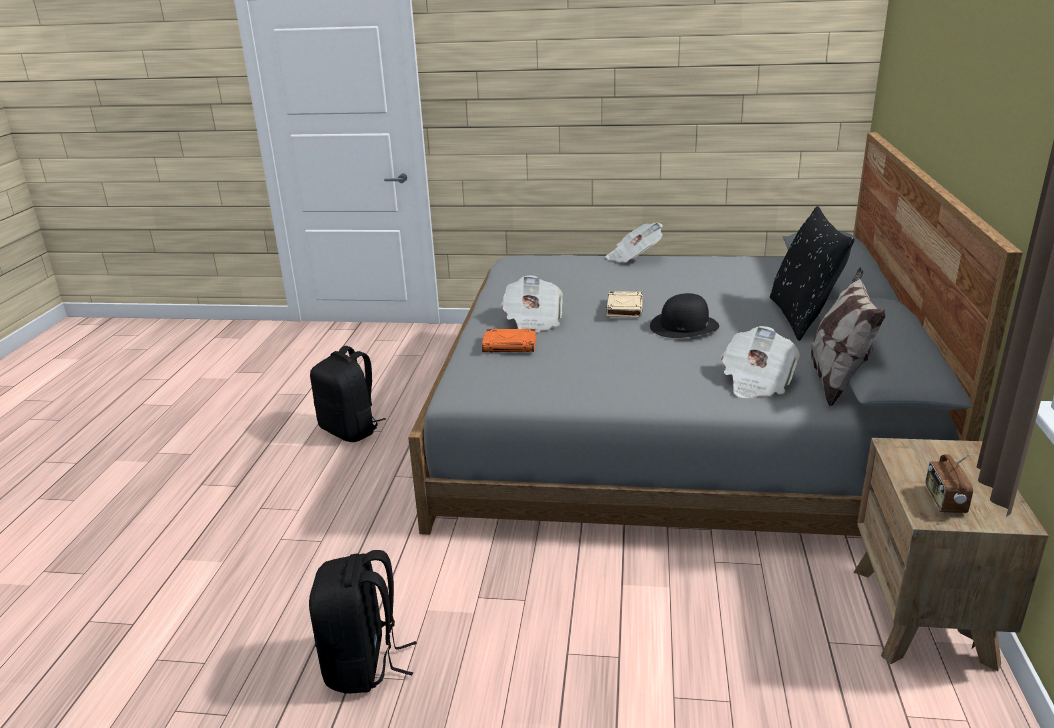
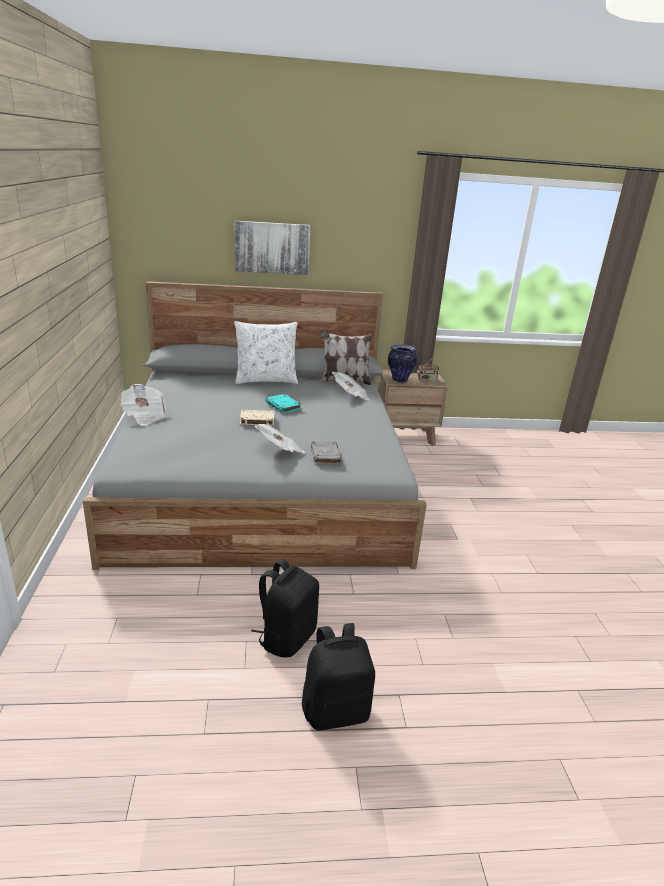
camera: 105 degrees left, 0 degrees up
(364, 664) = (528, 570): black backpack -> black backpack (336, 710)
(510, 345) = (325, 455): orange book -> grey book
(684, 326) = (283, 406): black hat -> turquoise book
(802, 318) = (266, 380): black pillow -> white pillow
(915, 458) = (399, 379): none -> vase
(953, 103) = (272, 247): none -> picture

